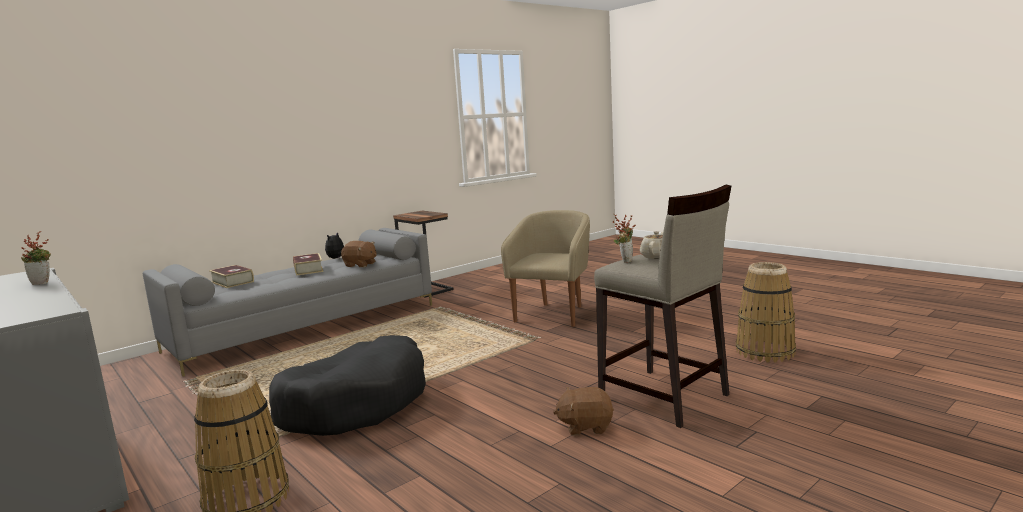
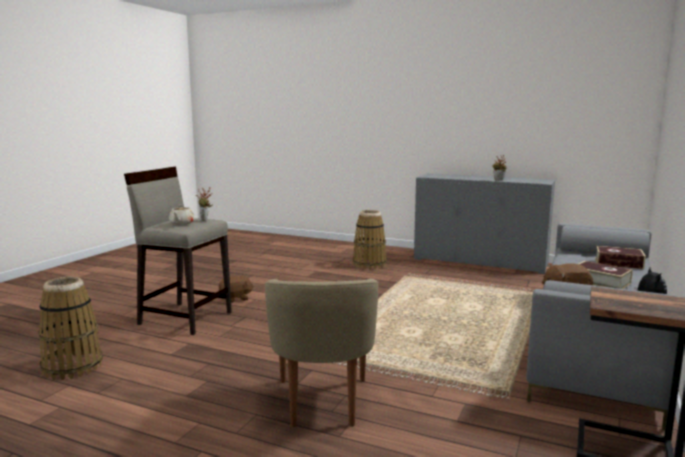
camera: 155 degrees right, 0 degrees up
(355, 403) = (391, 294): black dog bed -> none

